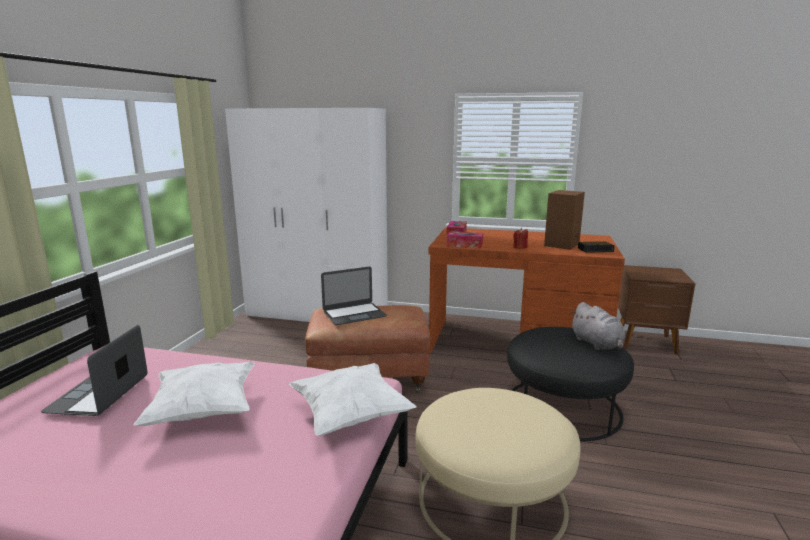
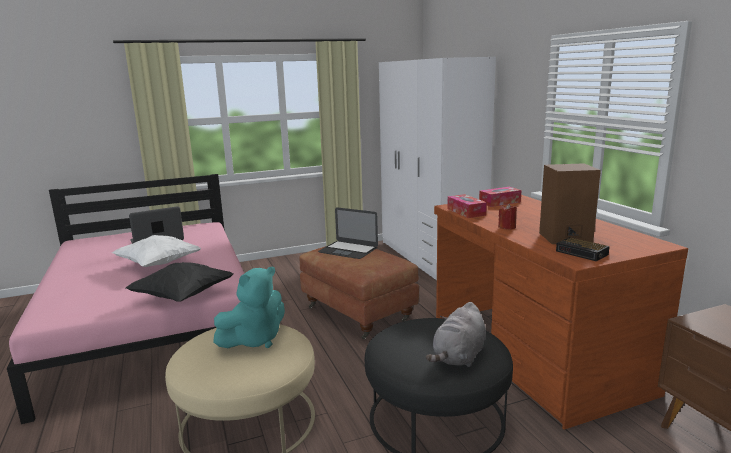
camera: 55 degrees right, 0 degrees up
(351, 416) = (183, 296): white pillow -> black pillow
(490, 408) = (255, 339): none -> turquoise plush toy

